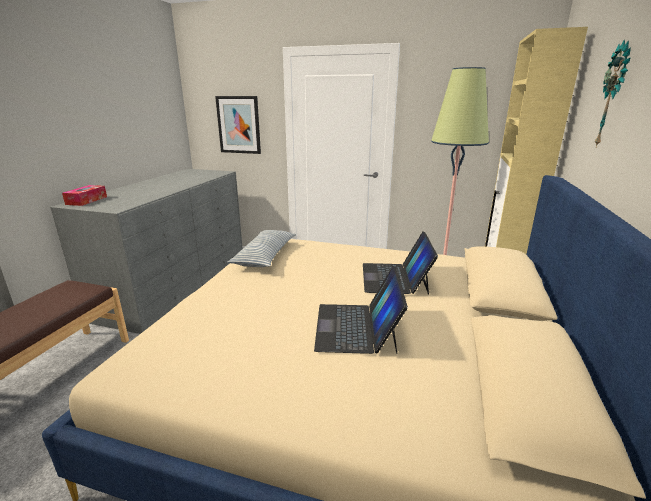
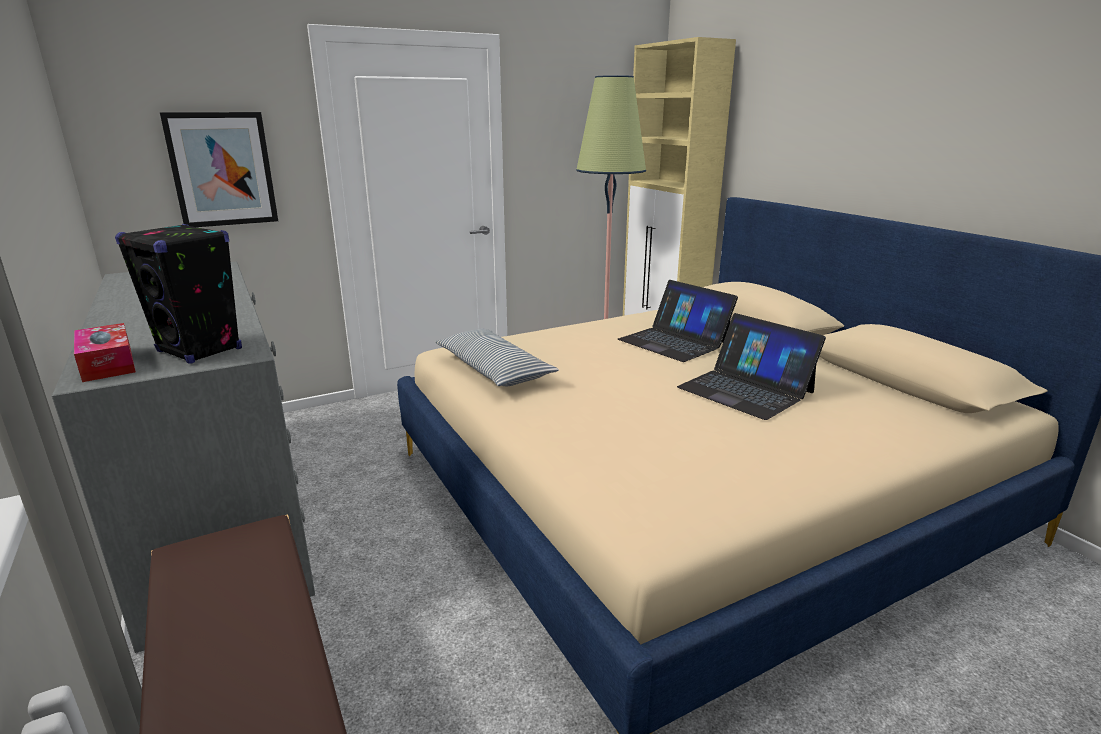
camera: 45 degrees left, 0 degrees up
(114, 203) = (200, 350): none -> black speaker
(614, 96) = (817, 112): wall clock -> none

